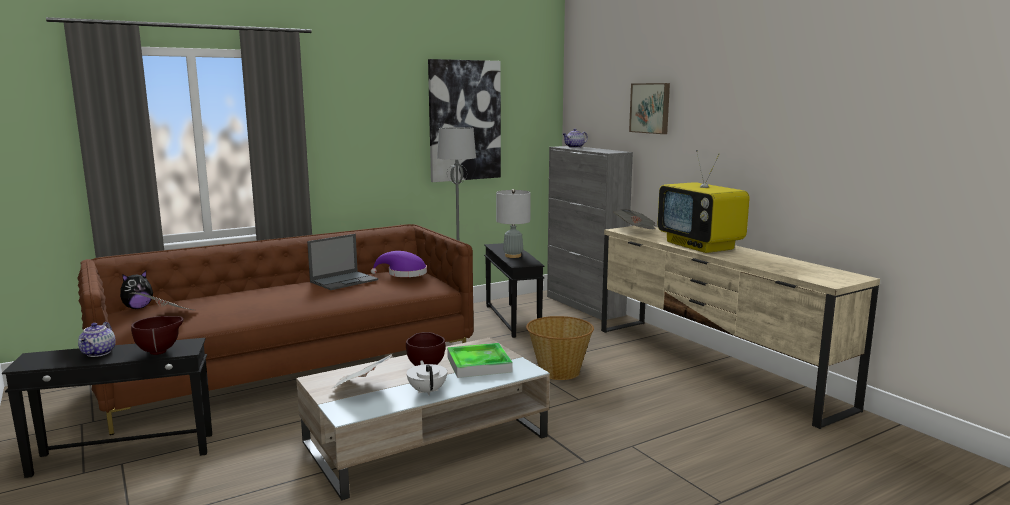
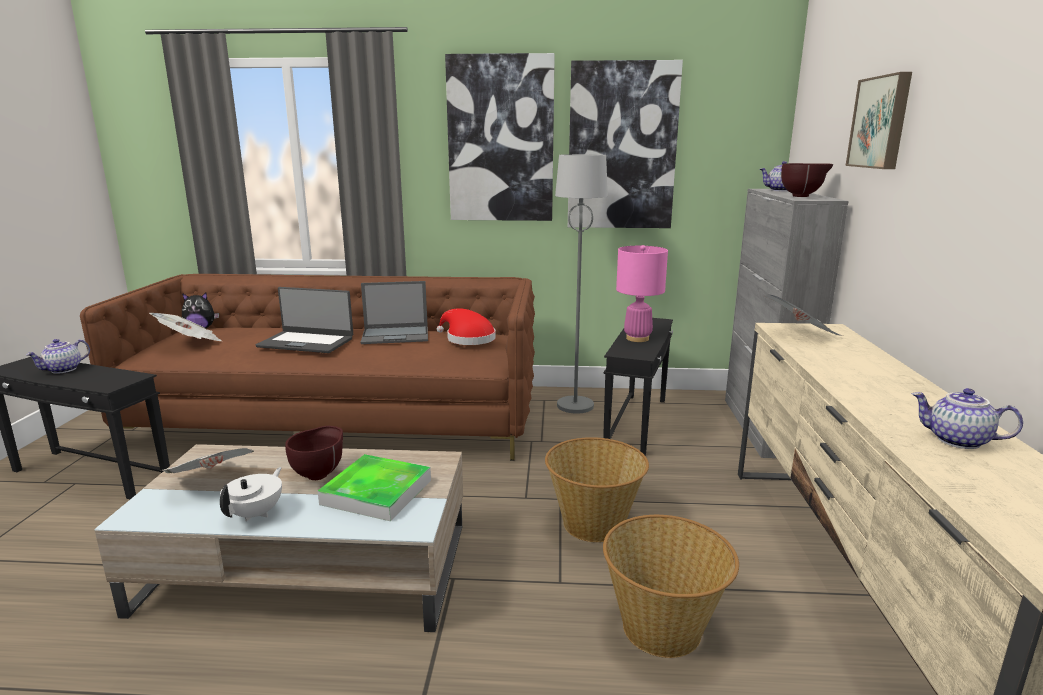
camera: 35 degrees right, 5 degrees up
(161, 352) = (95, 381): brown bowl -> brown bowl (803, 196)
(281, 297) = (306, 342): none -> laptop
(379, 117) = (501, 140): none -> picture
(404, 274) = (467, 339): purple hat -> red hat
(513, 256) = (637, 338): grey table lamp -> pink table lamp
(648, 399) = (663, 628): none -> basket
(700, 245) = (873, 384): television -> none
(759, 258) = (957, 441): none -> teapot

